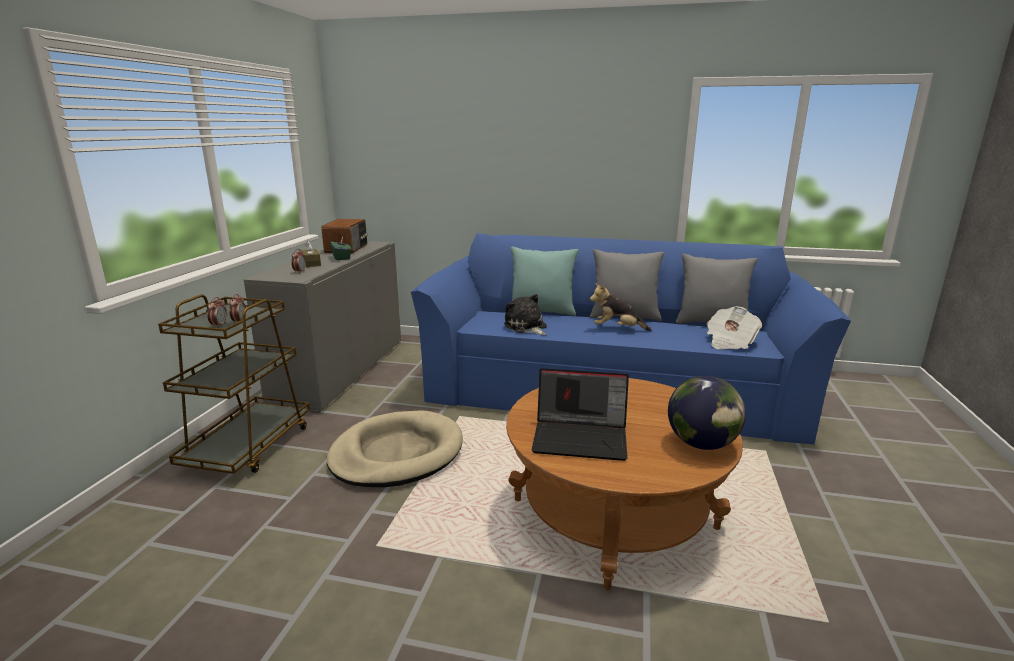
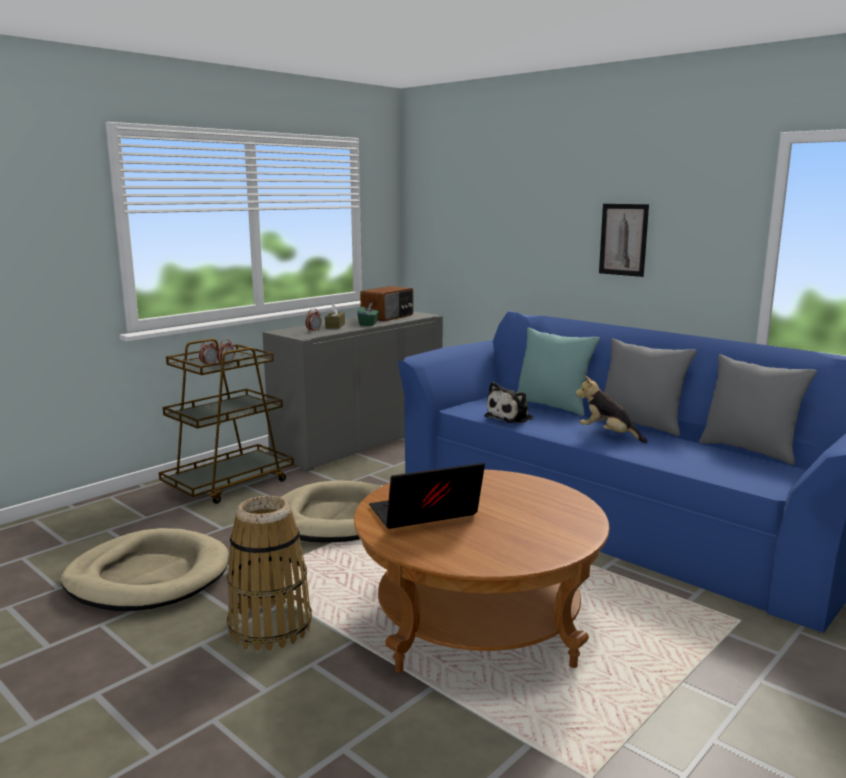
camera: 30 degrees right, 5 degrees down
(259, 584) = (148, 576): none -> beige dog bed
(451, 590) = (270, 627): none -> basket
(526, 327) = (511, 417): plush toy -> plush toy turned 135 degrees counterclockwise
(564, 165) = (623, 239): none -> picture
(581, 438) = (423, 515): laptop -> laptop turned 120 degrees clockwise
(702, 444) = (534, 548): globe -> none
(729, 342) = (734, 472): newspaper -> none

